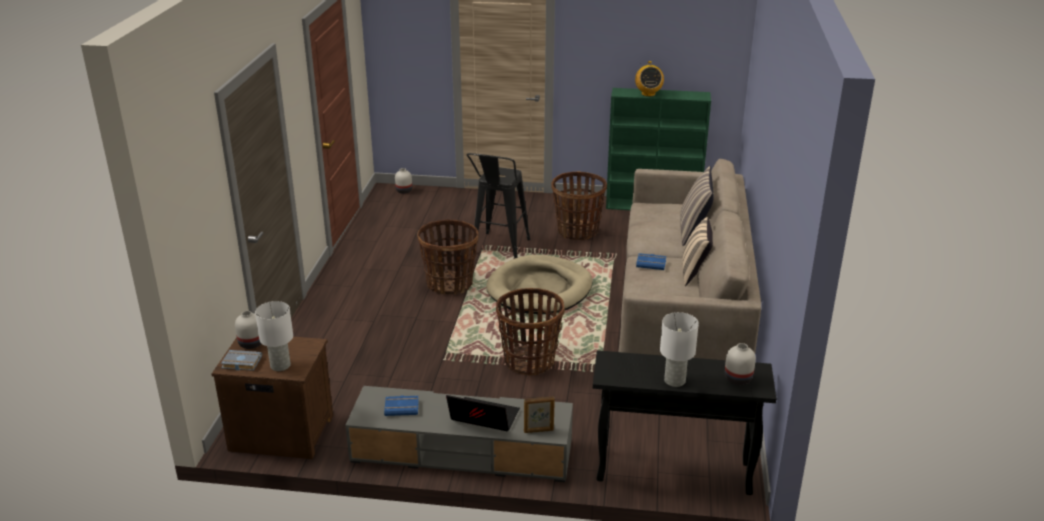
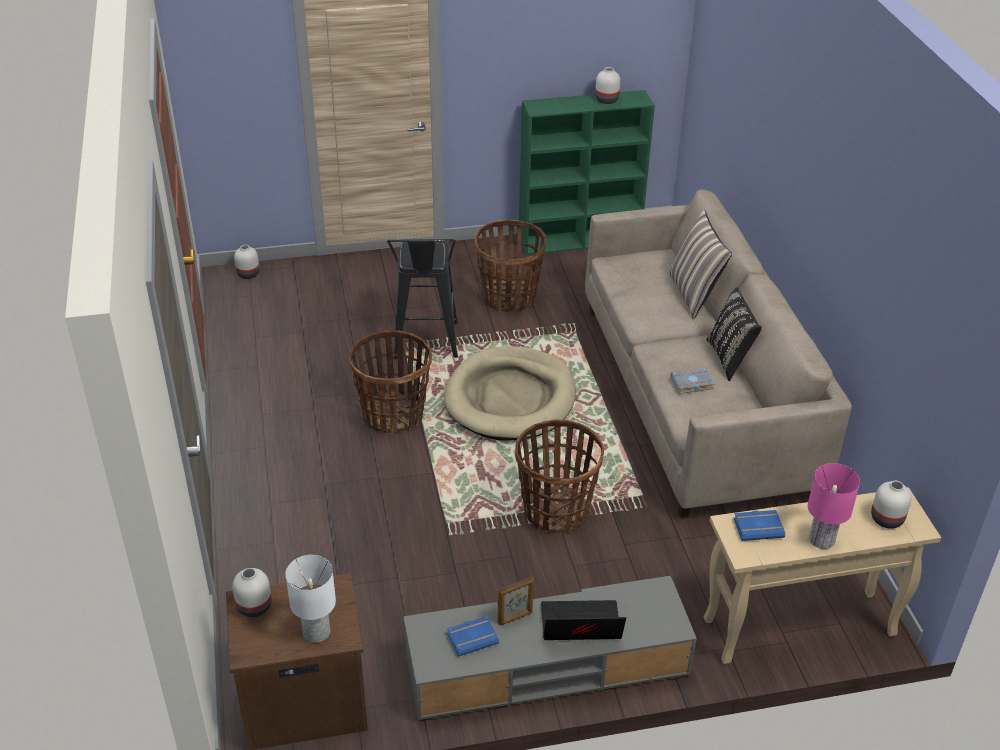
camera: 20 degrees left, 10 degrees up
(240, 363) = (260, 642): grey book -> grey book (691, 384)
(539, 431) = (654, 627): picture frame -> picture frame (515, 618)
(648, 94) = (573, 105): radio -> none
(651, 264) = (674, 355): blue book -> blue book (759, 527)
(672, 472) = (797, 628): black console table -> beige console table
(674, 380) = (820, 539): white table lamp -> pink table lamp
(675, 94) = (606, 99): none -> white vase
(695, 273) = (730, 358): beige pillow -> black pillow

